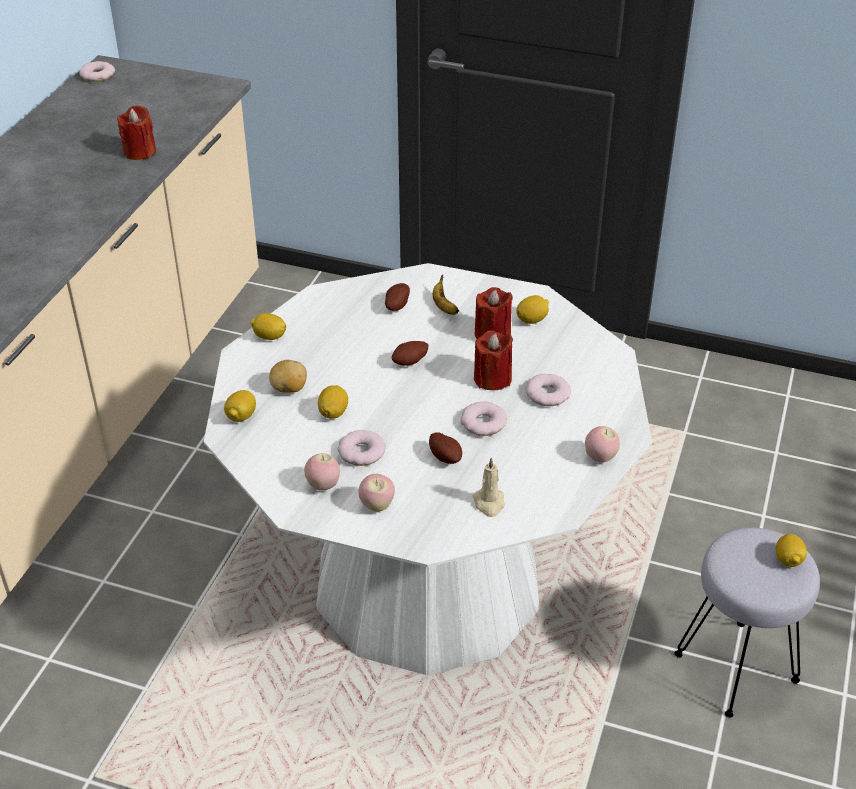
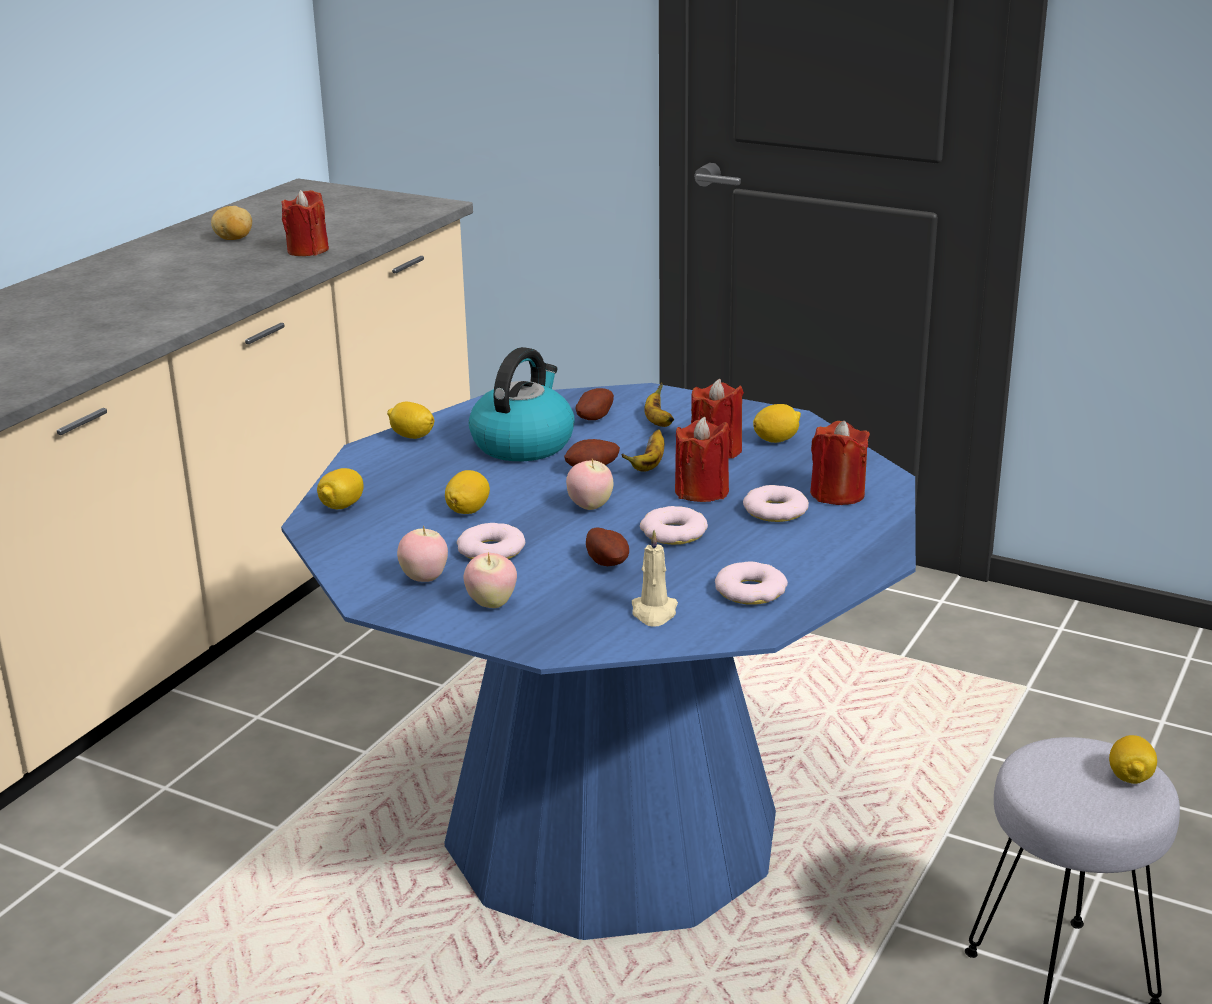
camera: 10 degrees right, 15 degrees down
(98, 75) = (288, 192): donut -> donut (750, 591)
(289, 389) = (417, 485): potato -> potato (233, 239)
(353, 338) = (523, 443): none -> kettle
(427, 583) = (611, 830): white dining table -> blue dining table
(449, 353) = (649, 465): none -> banana
(586, 373) = (837, 494): none -> red candle
(600, 457) = (833, 577): apple -> apple (590, 506)

